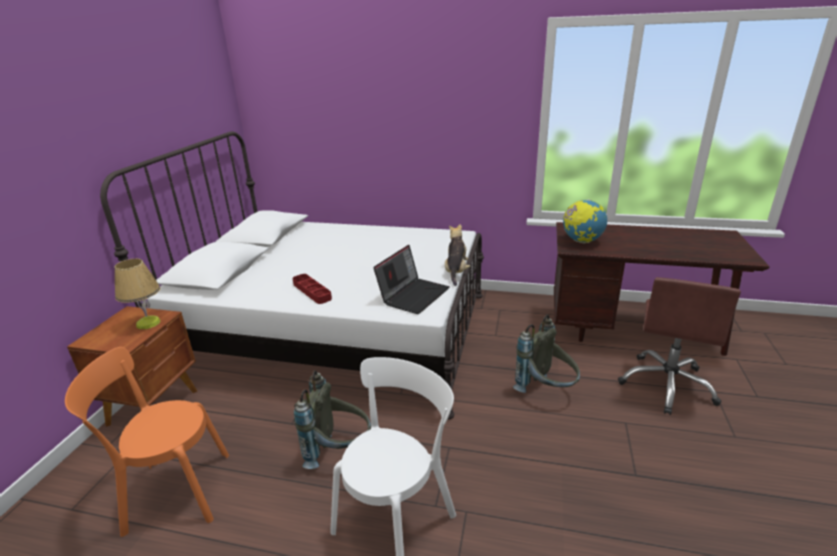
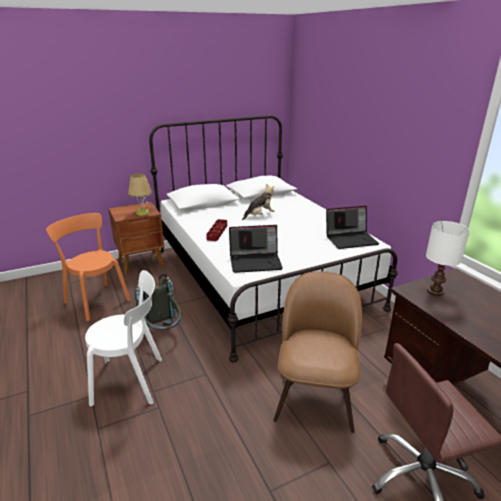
camera: 50 degrees right, 0 degrees up
(441, 238) = (351, 239): none -> laptop
(456, 272) = (310, 263): plush toy -> plush toy (259, 216)
(546, 391) = (315, 397): grey backpack -> brown chair
(582, 241) = (436, 291): globe -> white table lamp

